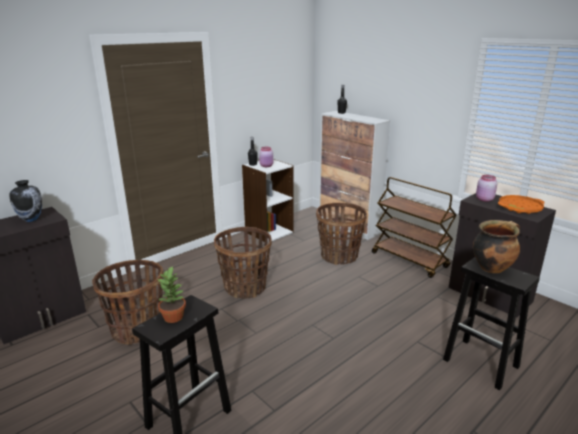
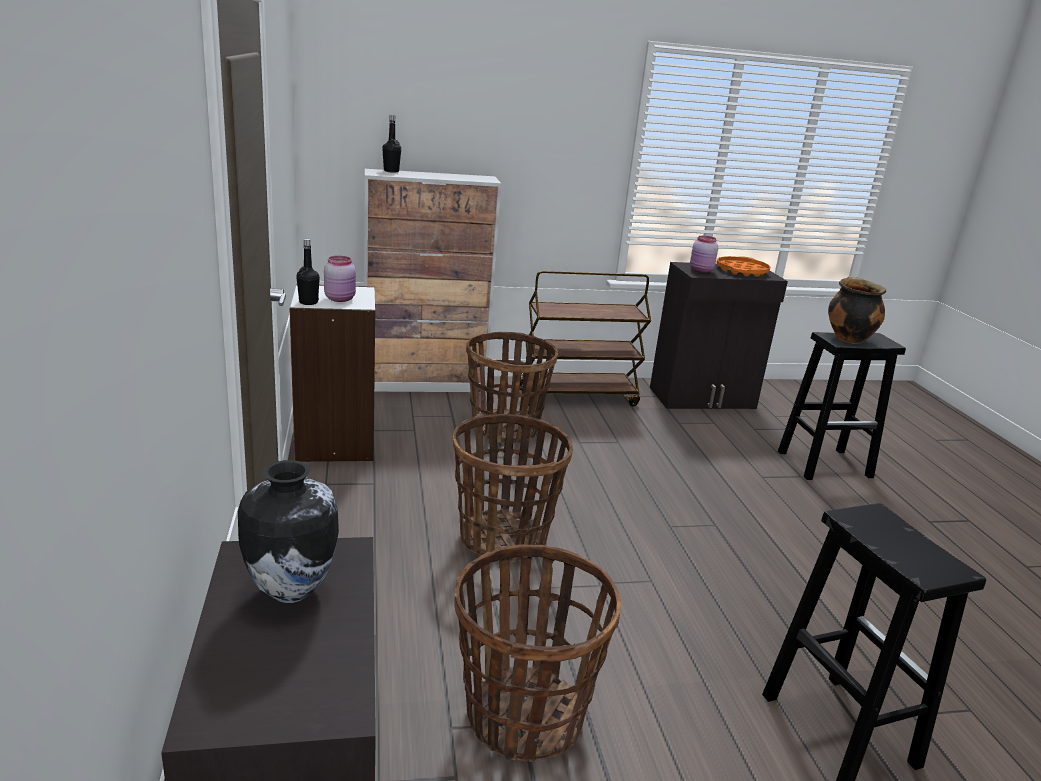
camera: 60 degrees left, 0 degrees up
(174, 317) = (896, 544): potted plant -> none

